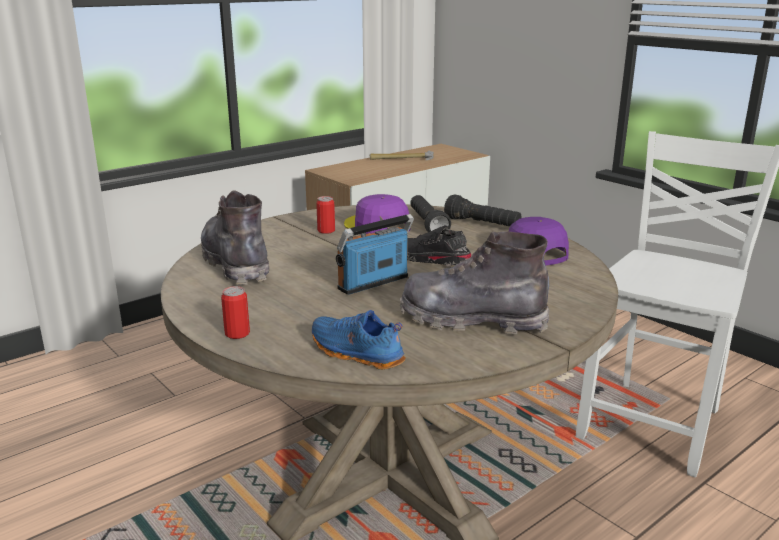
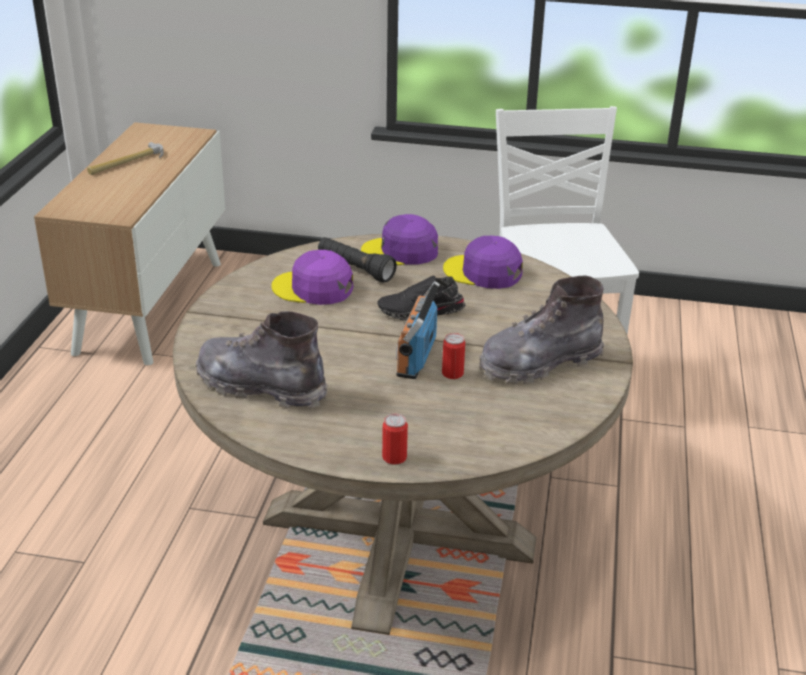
camera: 40 degrees left, 10 degrees up
(326, 231) = (275, 311): can -> can (452, 373)
(355, 354) = (508, 432): blue shoe -> none
(482, 224) = (401, 251): black flashlight -> purple cap

